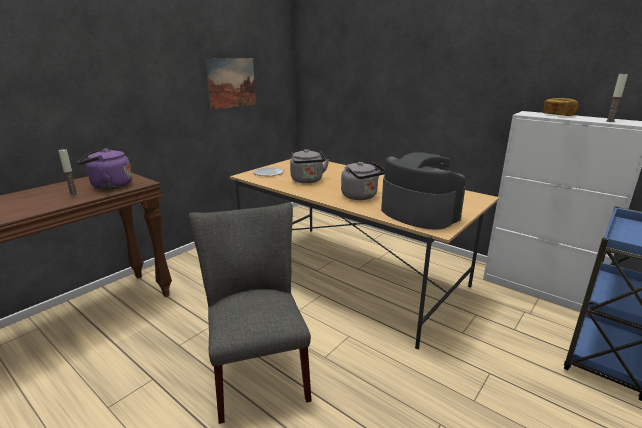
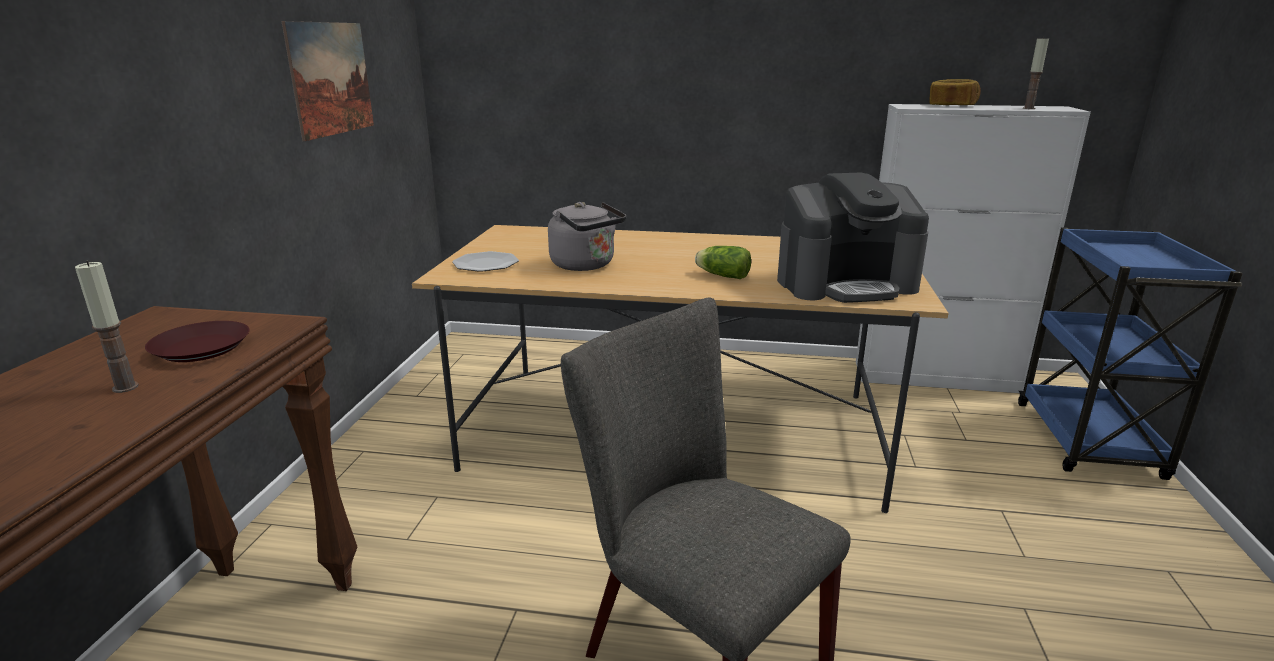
camera: 30 degrees left, 0 degrees up
(109, 186) = (200, 348): purple kettle -> brown plate
(361, 196) = (721, 275): grey kettle -> lettuce
(418, 213) = (846, 284): coffee machine -> coffee machine turned 150 degrees clockwise

